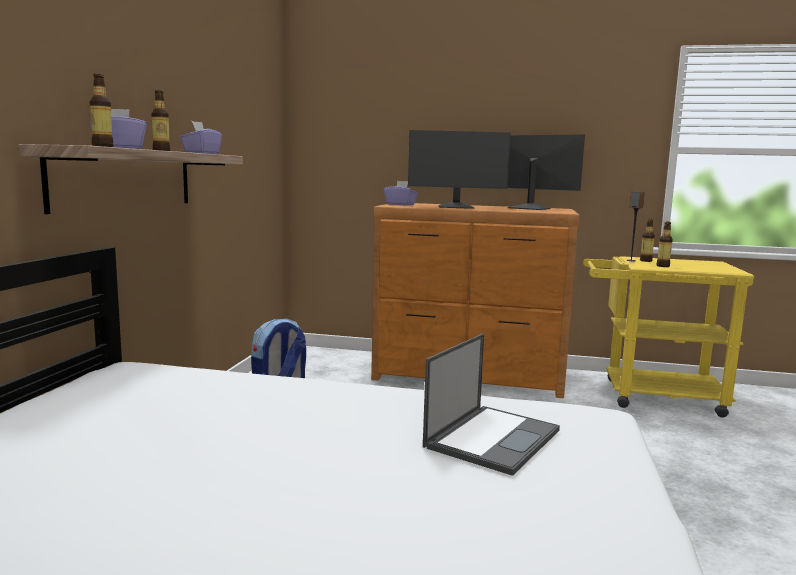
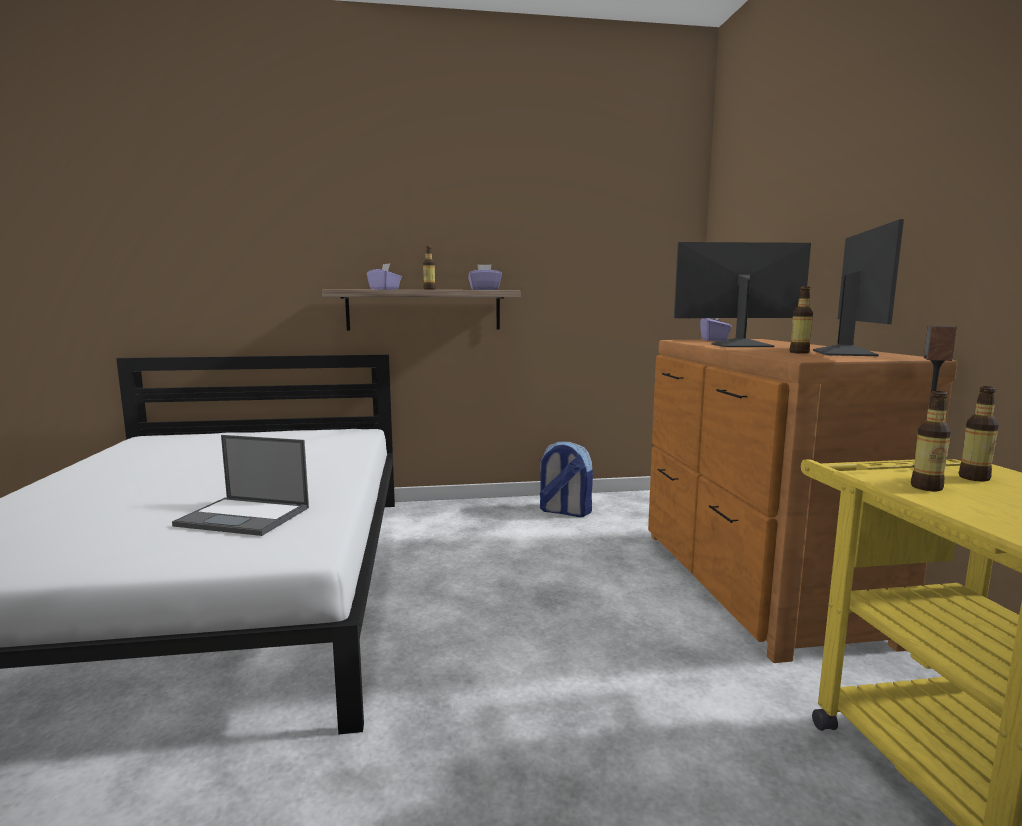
camera: 70 degrees right, 0 degrees up
(103, 146) = (355, 289): bottle -> bottle (799, 352)
(456, 207) = (740, 345): monitor -> monitor turned 105 degrees clockwise

